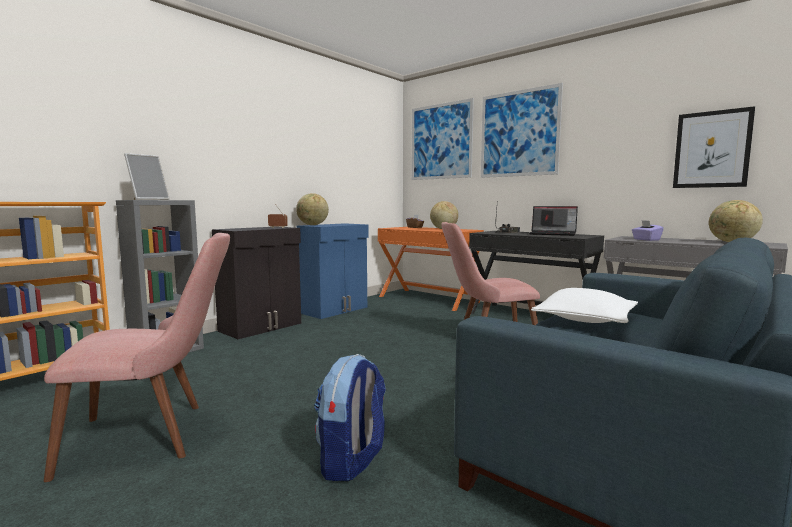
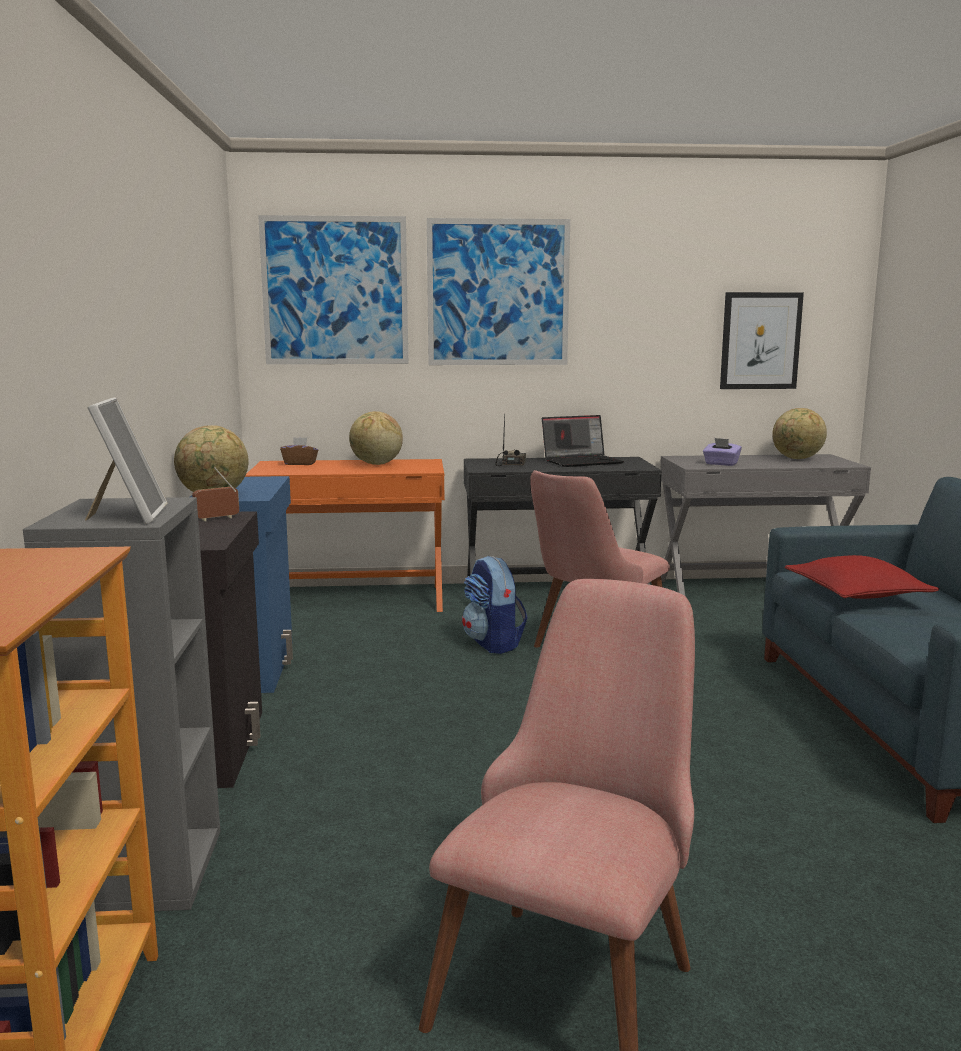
camera: 45 degrees left, 5 degrees up
(352, 461) = (826, 855): backpack -> backpack (493, 643)
(585, 319) = (856, 593): white pillow -> red pillow

